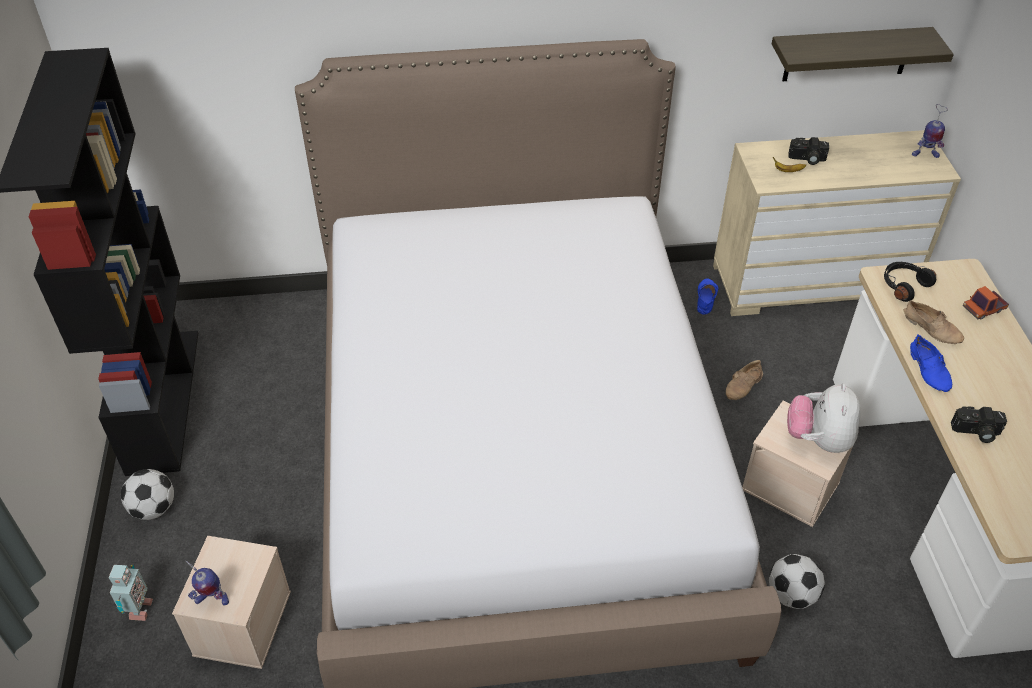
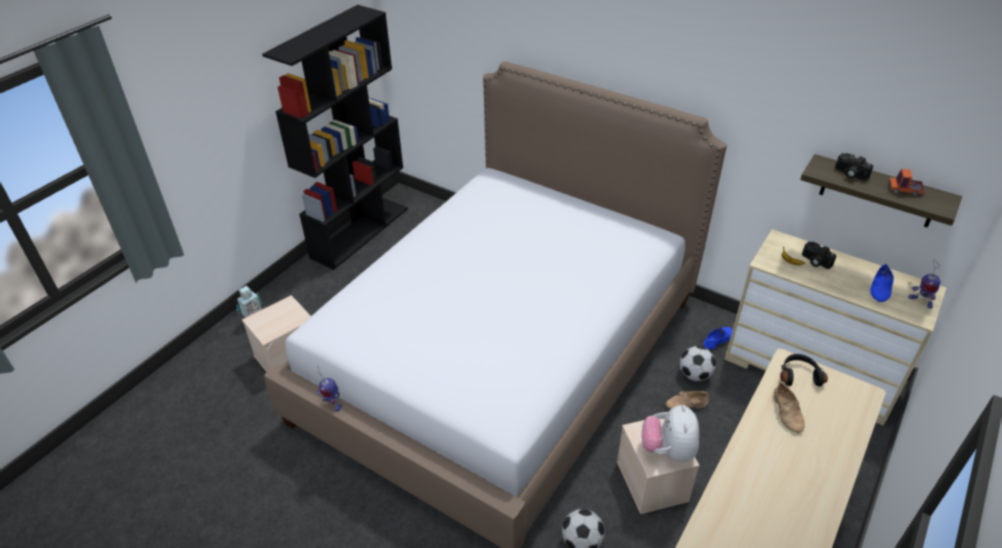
camera: 40 degrees right, 5 degrees down
(153, 508) = (306, 280): football -> football (694, 375)
(212, 600) = (262, 324): toy robot -> toy robot (332, 403)
(818, 439) = (668, 450): plush toy -> plush toy turned 45 degrees counterclockwise
(930, 369) = (752, 435): blue shoe -> blue shoe (881, 289)
(976, 432) = (738, 492): camera -> camera (849, 174)
(983, 309) = (847, 423): toy truck -> toy truck (904, 190)

